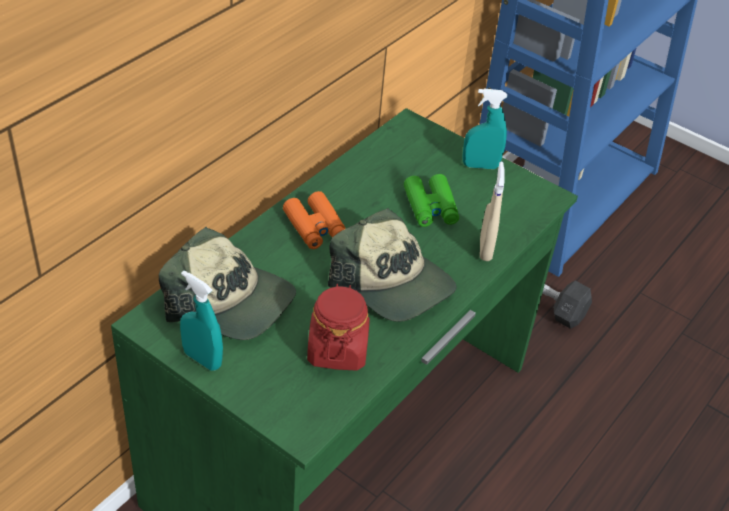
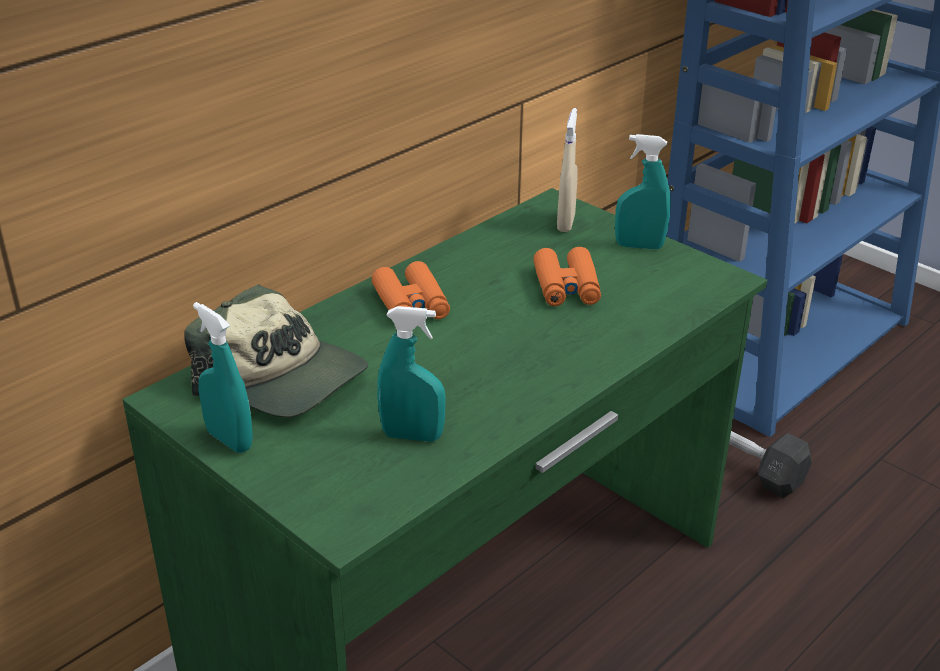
camera: 10 degrees right, 10 degrees down
(337, 349) = (412, 436): red jar -> turquoise spray bottle
(392, 283) = (501, 365): cap -> none
(430, 207) = (566, 287): green binoculars -> orange binoculars
(485, 249) = (633, 332): beige spray bottle -> beige spray bottle (566, 223)

